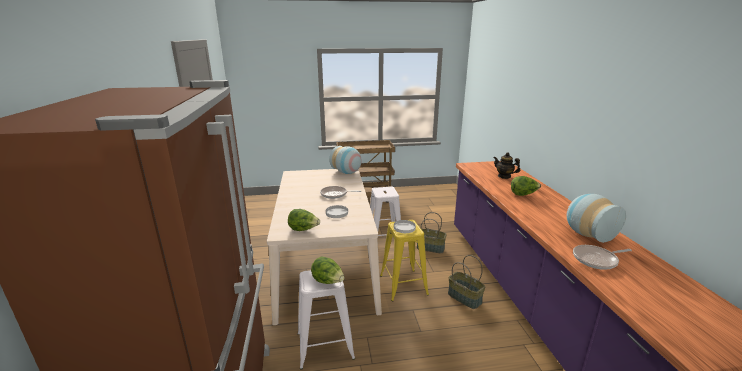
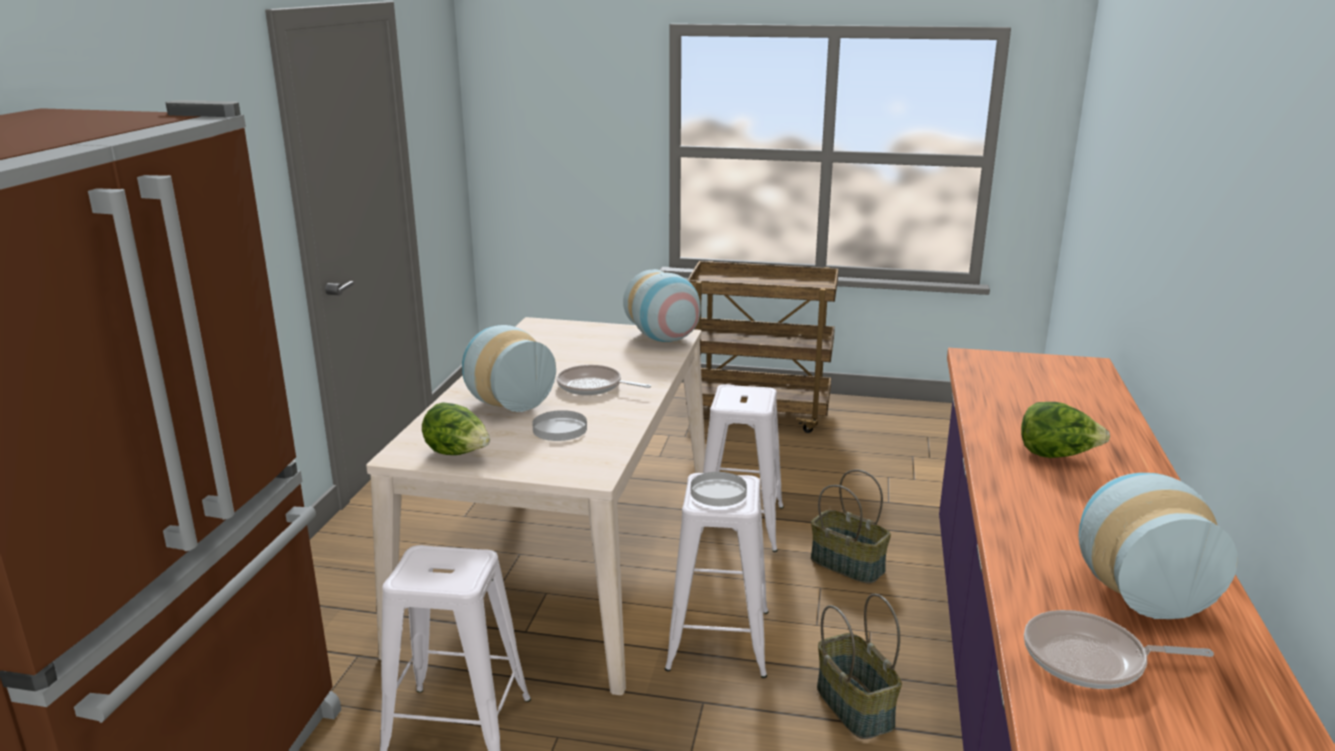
camera: 20 degrees right, 0 degrees up
(306, 206) = (506, 403): none -> vase
(328, 282) = (450, 578): lettuce -> none
(403, 284) = (719, 639): yellow stool -> white stool
(504, 176) = (1051, 400): teapot -> none

